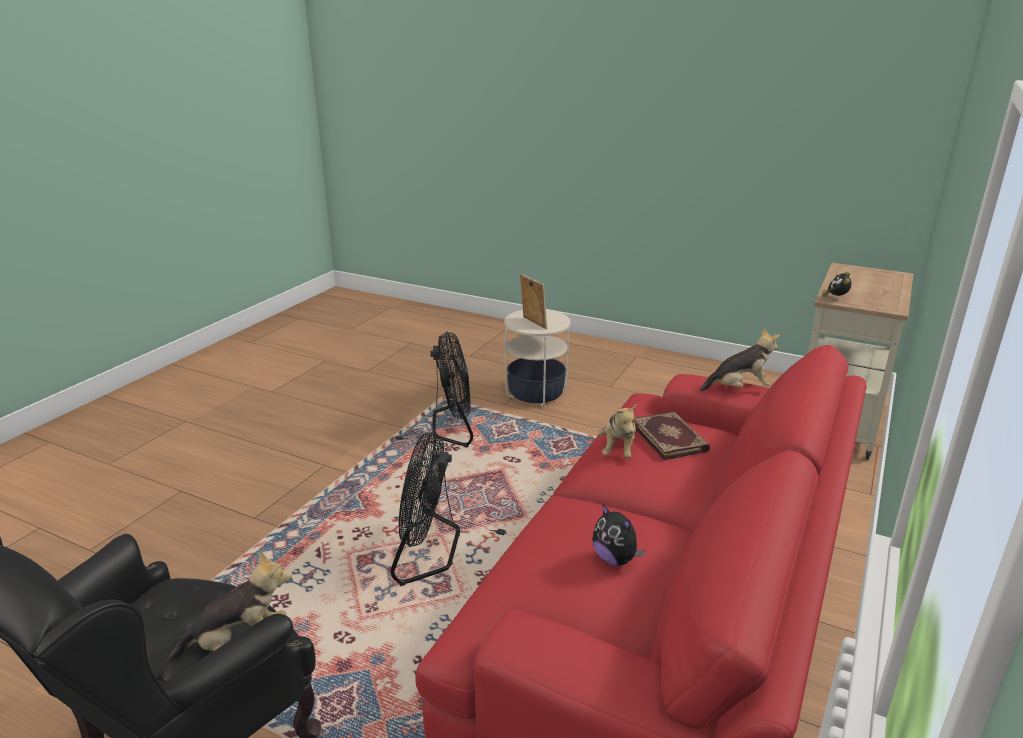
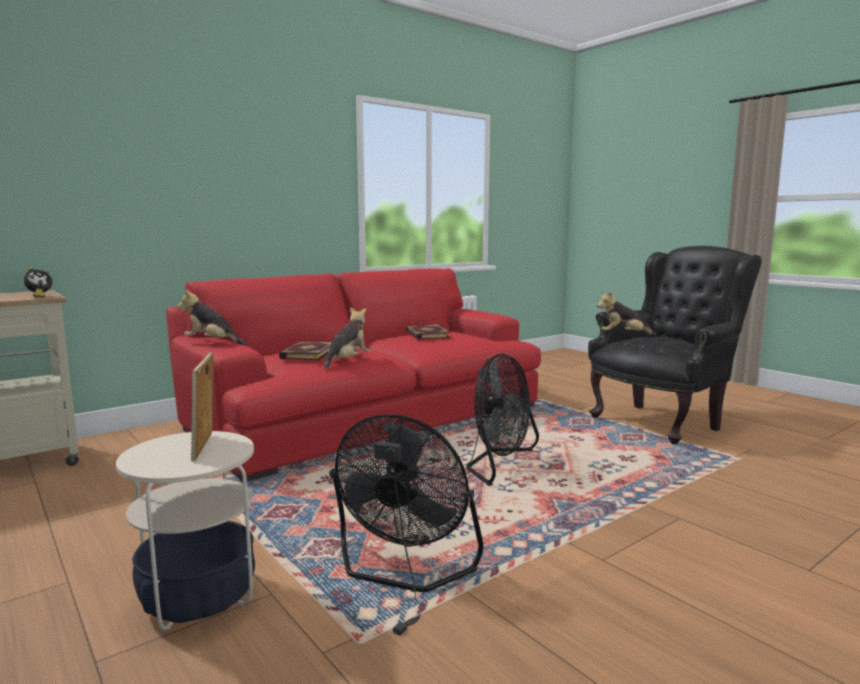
camera: 155 degrees left, 15 degrees down
(447, 427) = (399, 575): black fan -> black fan turned 90 degrees clockwise
(615, 559) = (426, 334): plush toy -> book

